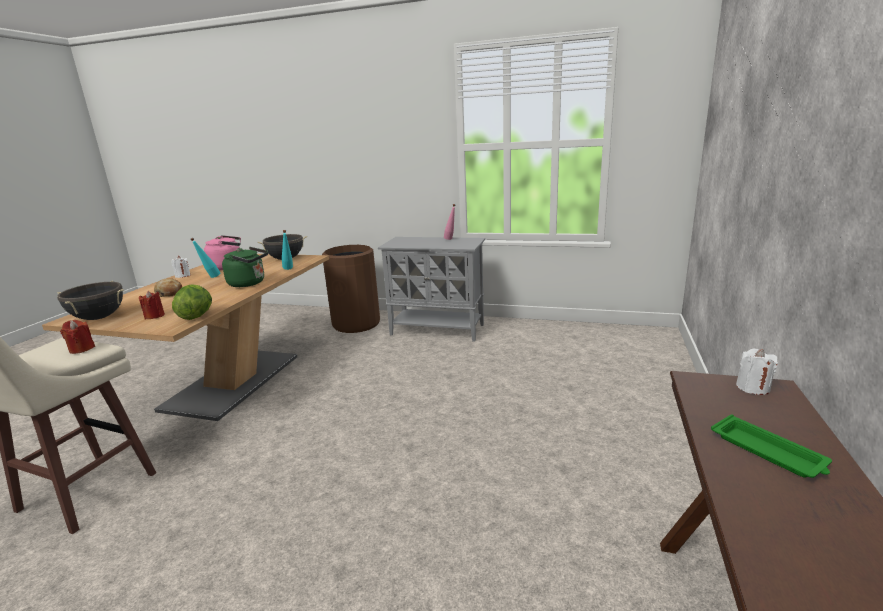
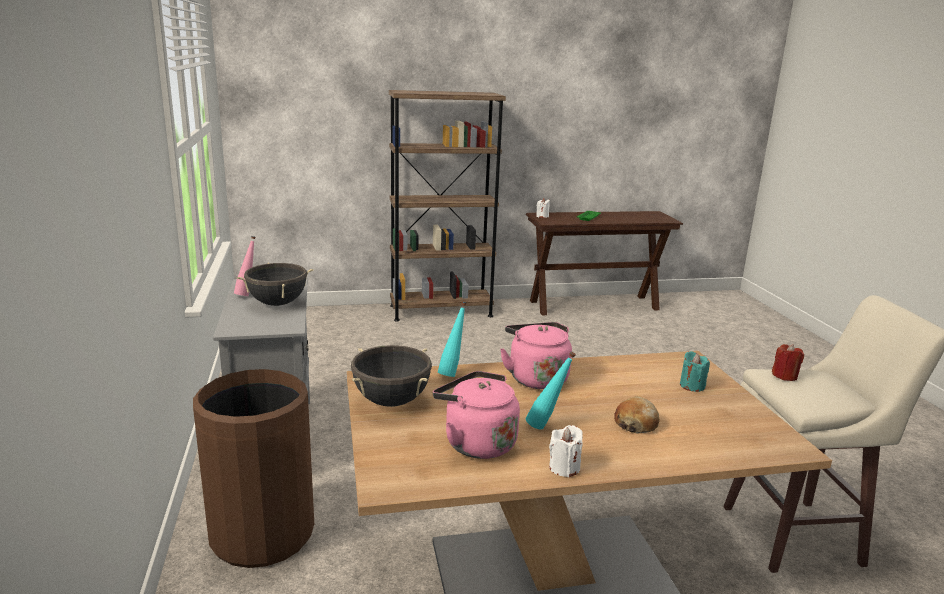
camera: 120 degrees left, 0 degrees up
(99, 318) = (753, 424): black cooking pot -> black cooking pot (277, 303)
(154, 316) = (692, 386): red candle -> turquoise candle
(196, 316) = (655, 360): lettuce -> none
(249, 283) = (536, 377): green kettle -> pink kettle
(678, 436) = (441, 311): none -> brown bookcase

